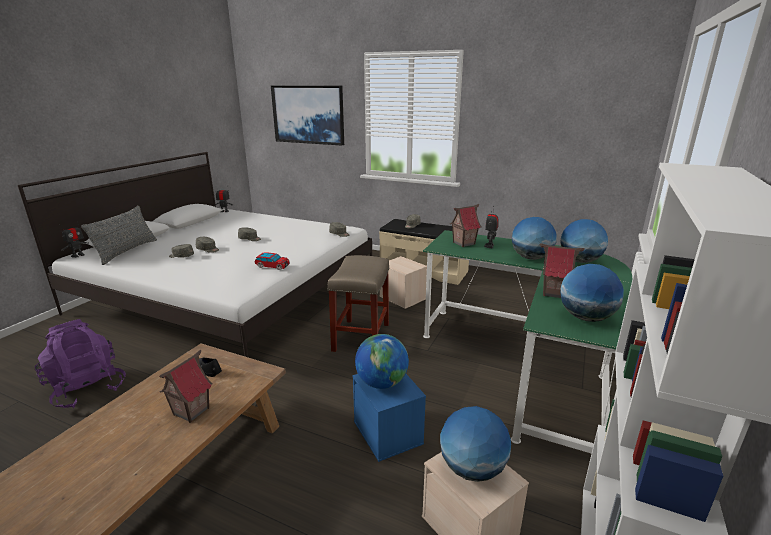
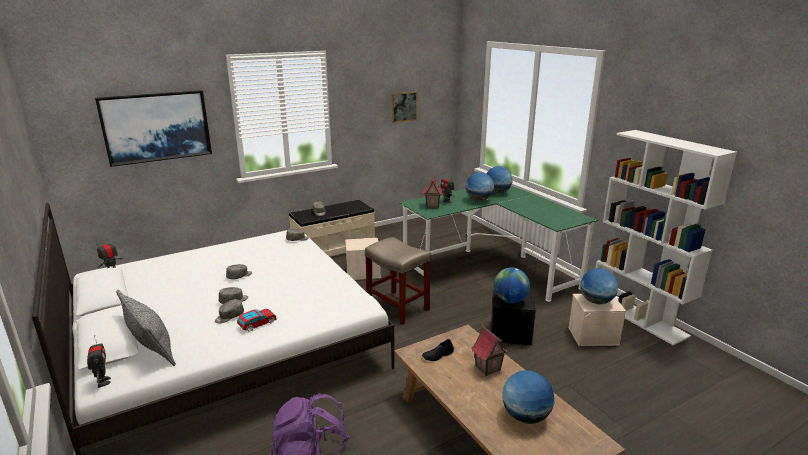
camera: 55 degrees left, 0 degrees up
(272, 266) = (329, 280): toy car -> toy car (257, 324)
(389, 432) = (511, 333): blue storage box -> black storage box
(554, 293) = (528, 212): toy house -> none
(561, 129) = (403, 106): none -> picture
(586, 317) = (559, 216): globe -> globe (525, 416)

